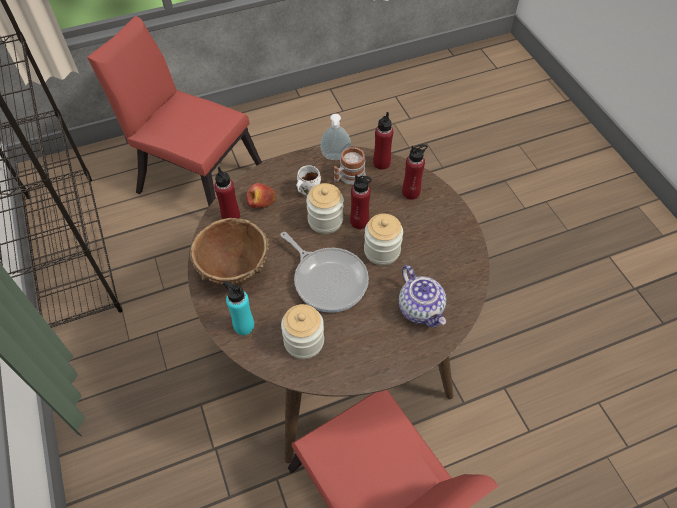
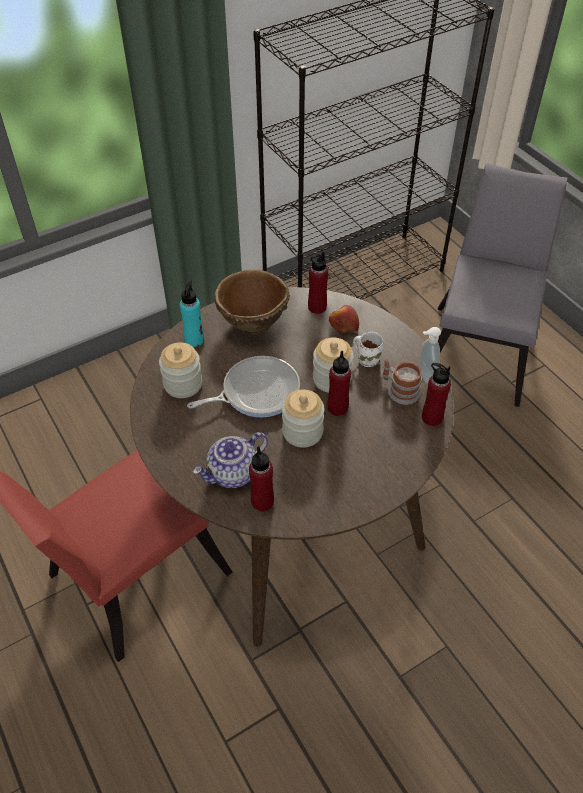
camera: 80 degrees right, 5 degrees down
(195, 177) = (480, 348): red chair -> grey chair
(328, 279) = (256, 392): frying pan -> frying pan turned 150 degrees counterclockwise
(411, 192) = (394, 450): red bottle -> red bottle (262, 501)

